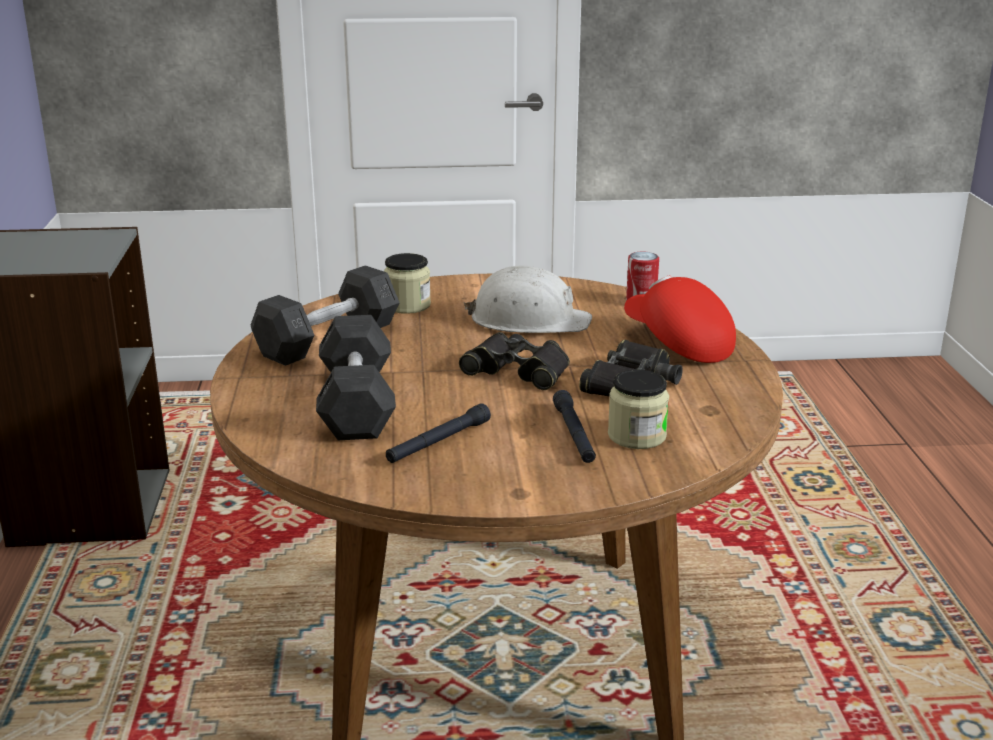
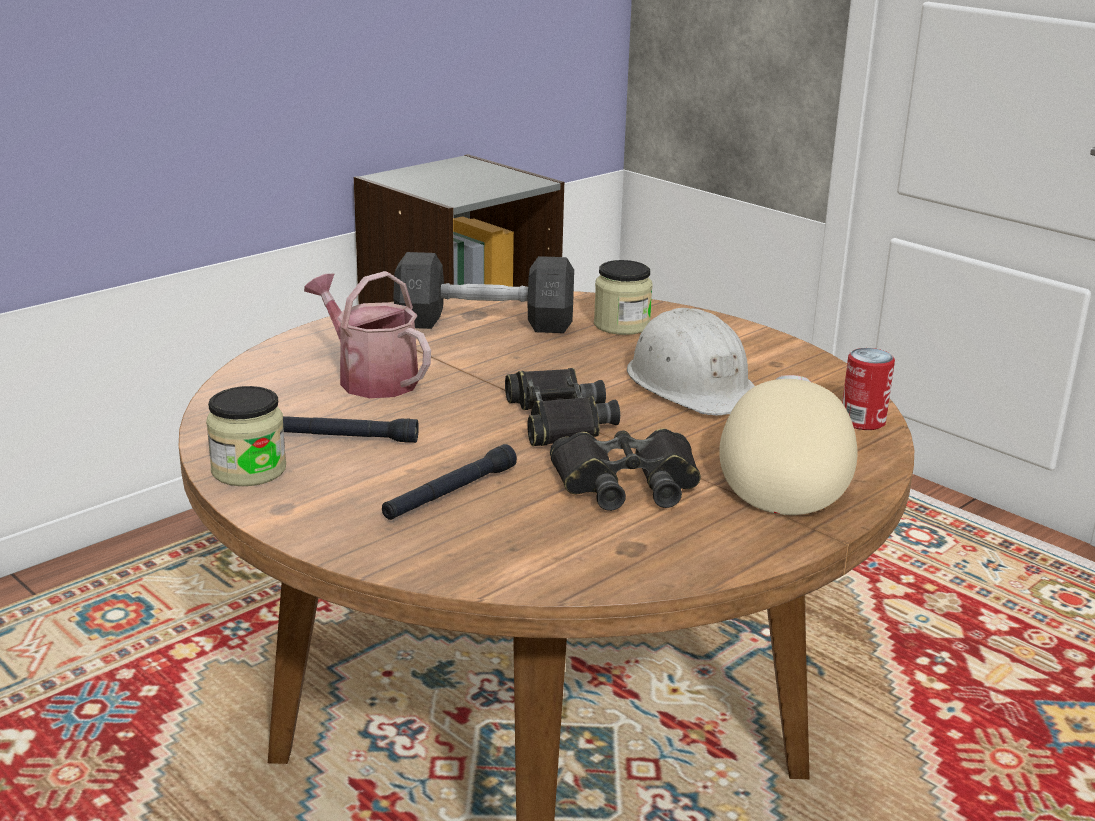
camera: 50 degrees right, 0 degrees up
(356, 403) = (370, 378): grey dumbbell -> watering can
(636, 436) = (496, 527): jar -> jar (249, 470)
(677, 344) = (782, 476): red cap -> beige cap

